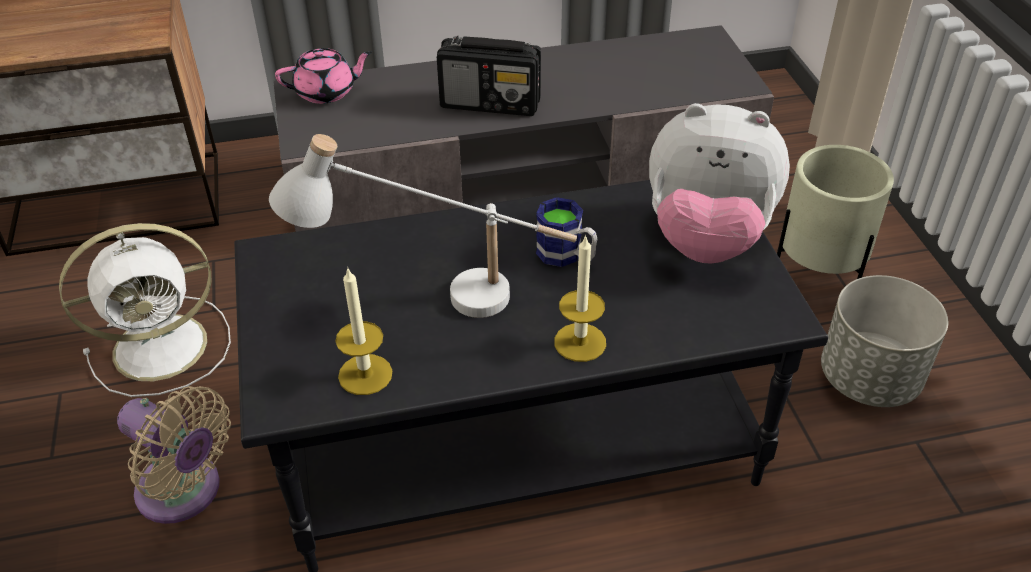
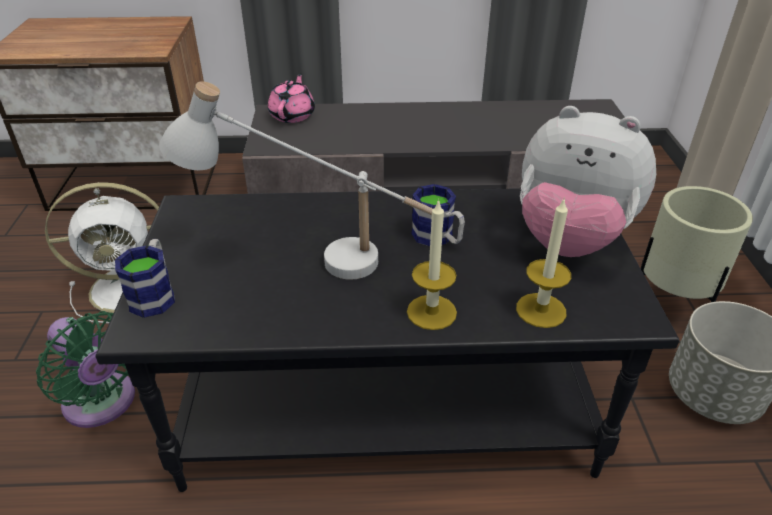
camera: 10 degrees right, 5 degrees down
(185, 493) = (103, 404): beige fan -> green fan
(277, 363) = (155, 294): none -> mug
(327, 92) = (292, 115): pink teapot -> pink teapot turned 75 degrees counterclockwise
(365, 374) = (227, 313): candle -> candle (541, 310)
(491, 103) = (415, 134): radio -> none

